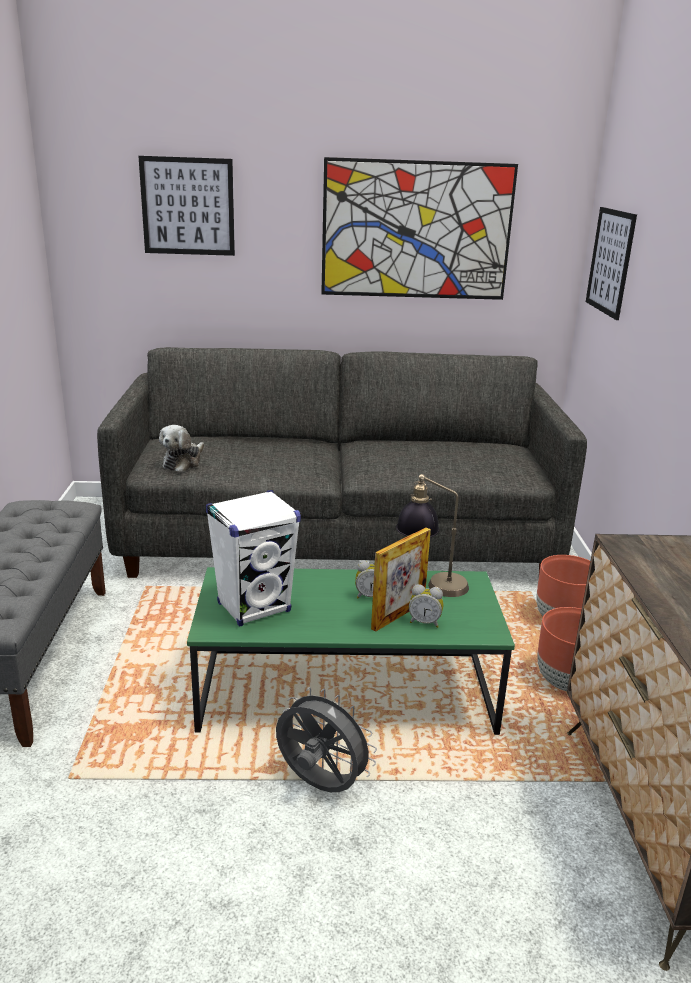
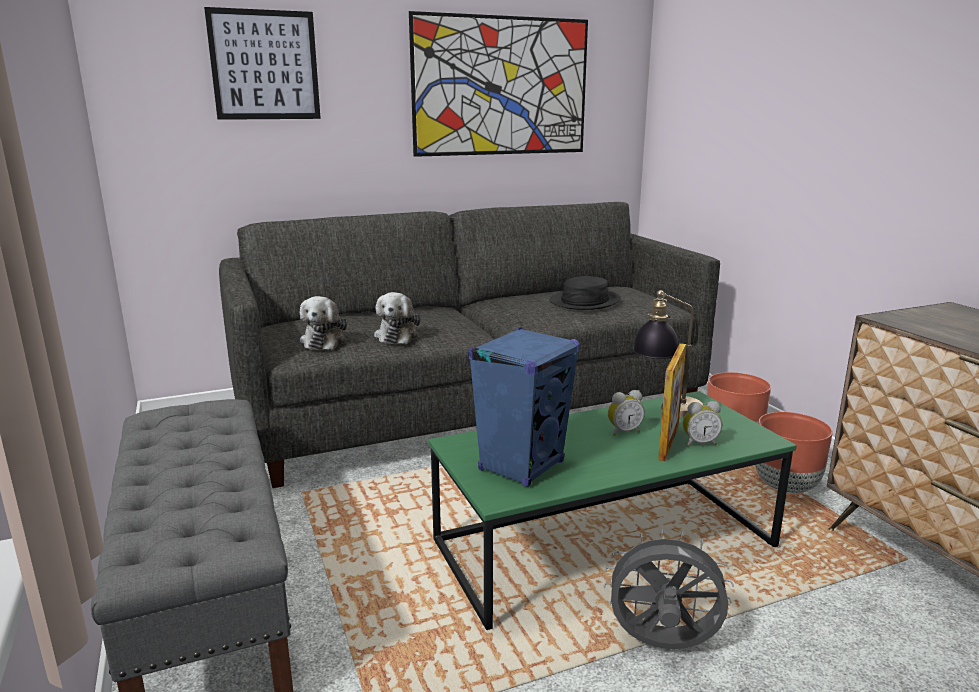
camera: 20 degrees left, 5 degrees down
(248, 467) = (397, 335): none -> plush toy
(254, 607) = (521, 466): white speaker -> blue speaker
(448, 458) = (584, 301): none -> black hat
(610, 261) = (691, 102): picture -> none

